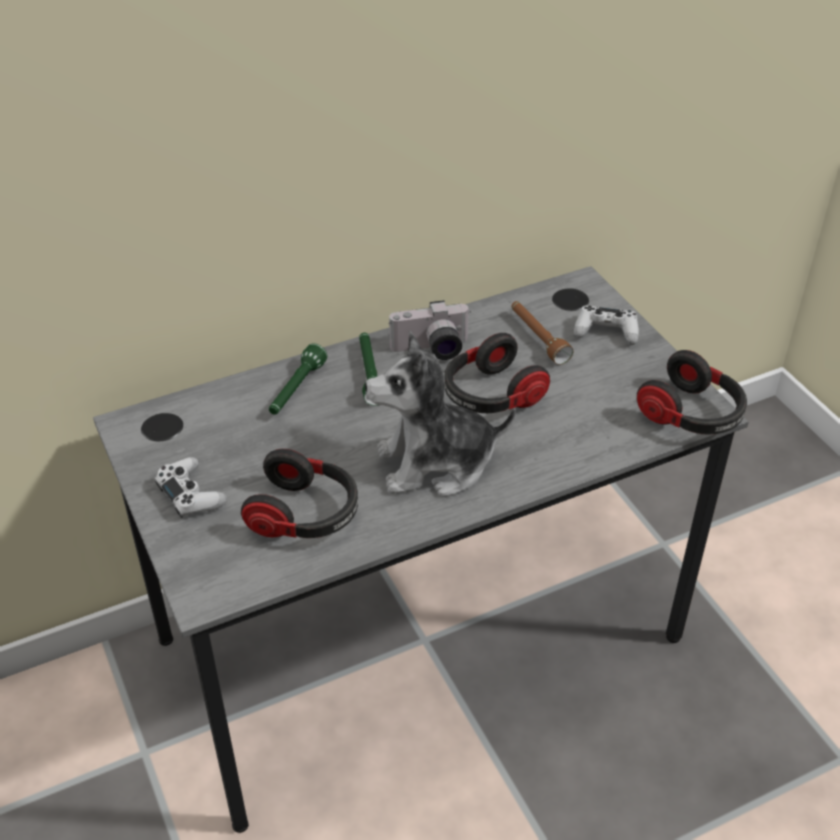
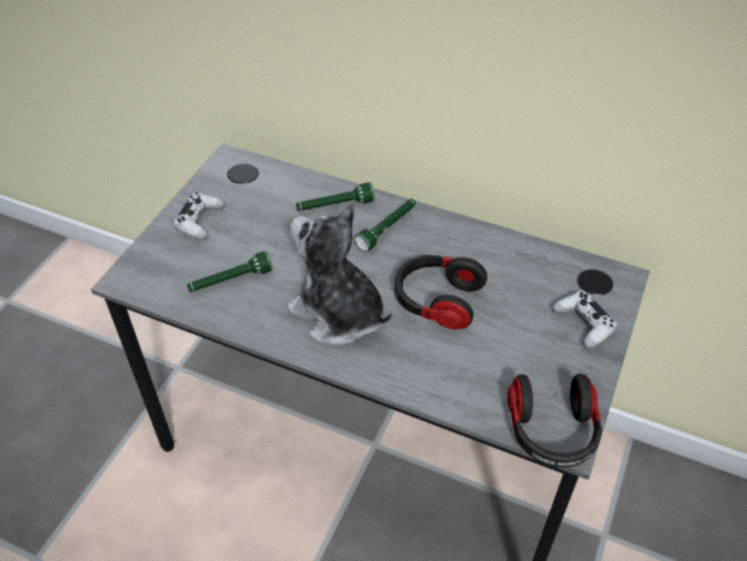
camera: 50 degrees right, 5 degrees up
(305, 515) = (230, 281): headphones -> green flashlight
(431, 350) = (446, 243): camera -> none
(537, 338) = (527, 289): brown flashlight -> none

